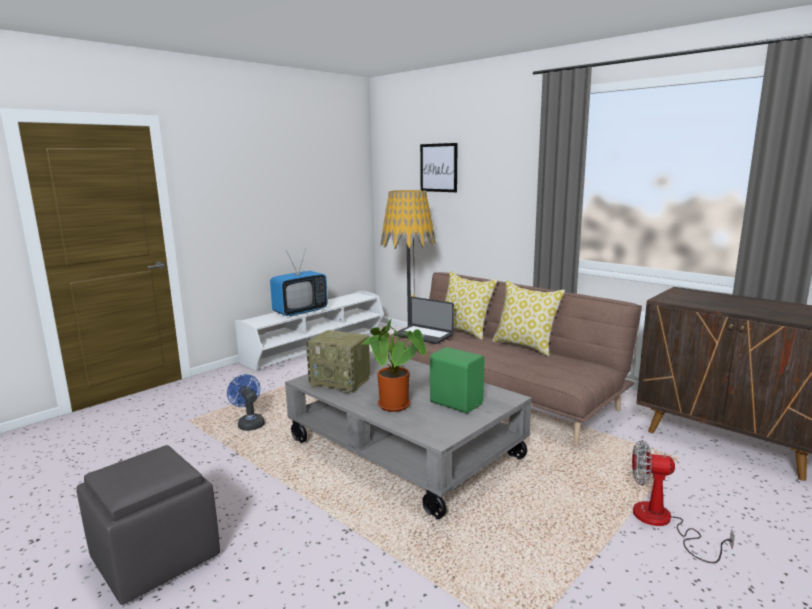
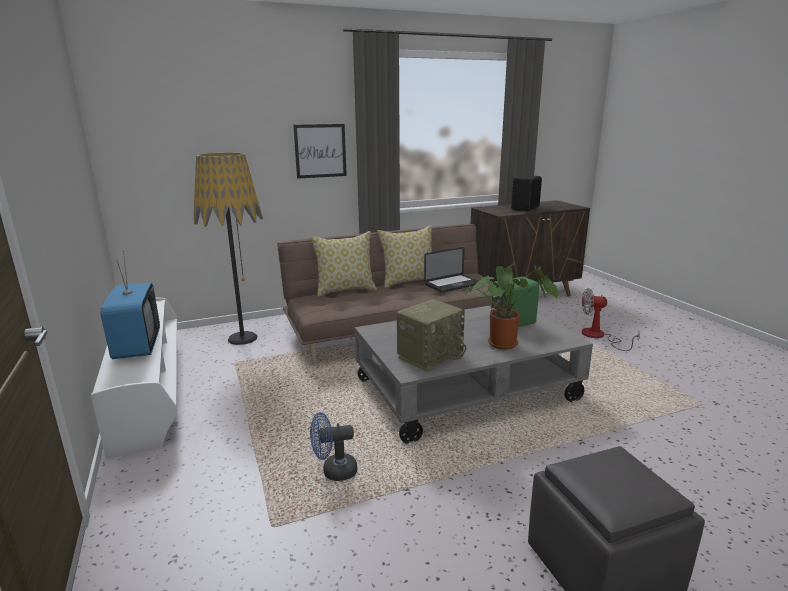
camera: 65 degrees left, 5 degrees up
(423, 335) = (337, 305): laptop -> laptop (452, 284)
(438, 167) = (217, 125): picture -> picture (320, 151)
(662, 523) = (599, 336): fan -> fan turned 60 degrees clockwise
(734, 304) = (526, 208): none -> black speaker

